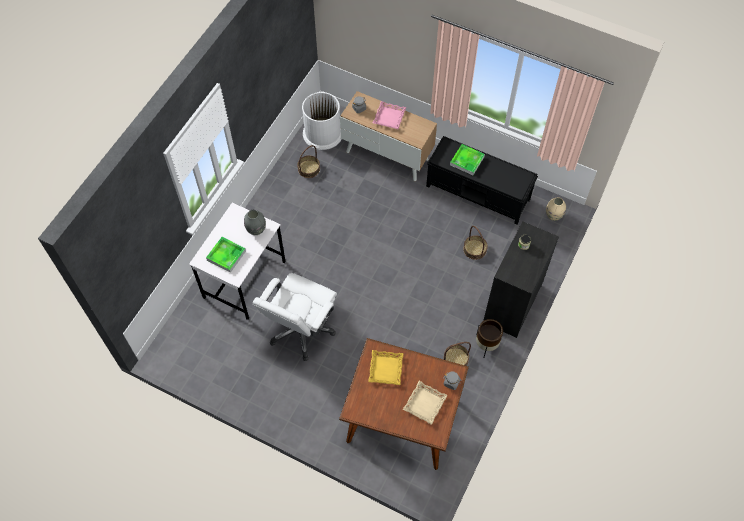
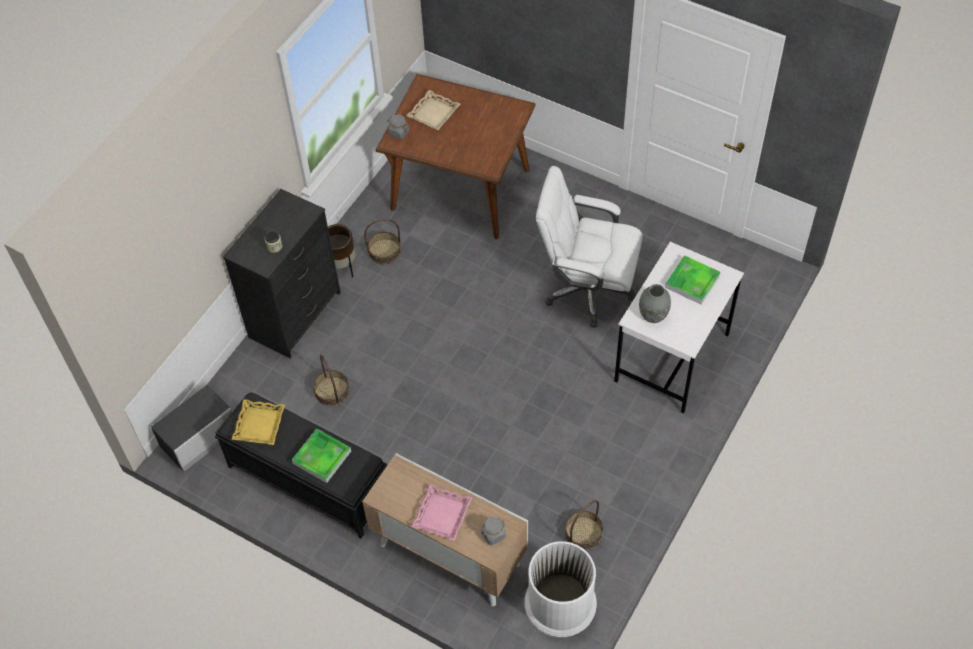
camera: 175 degrees left, 5 degrees down
(301, 330) = (587, 290): white office chair -> white office chair turned 105 degrees counterclockwise
(385, 369) = (477, 147): yellow tray -> yellow tray (259, 425)
(553, 216) = (200, 438): beige vase -> microwave

